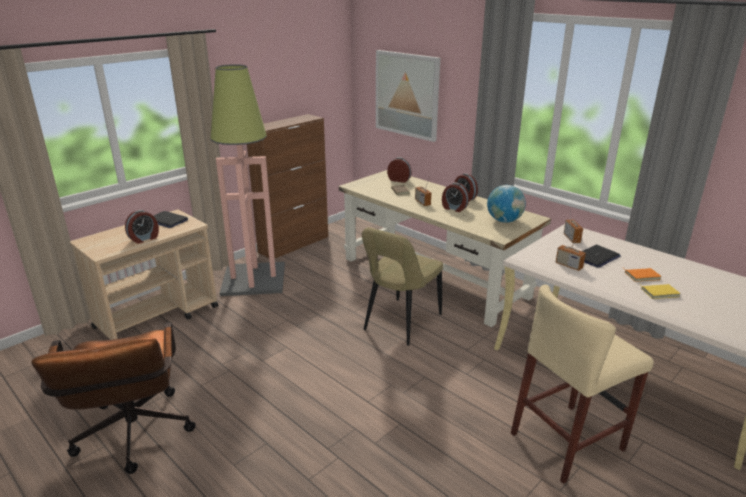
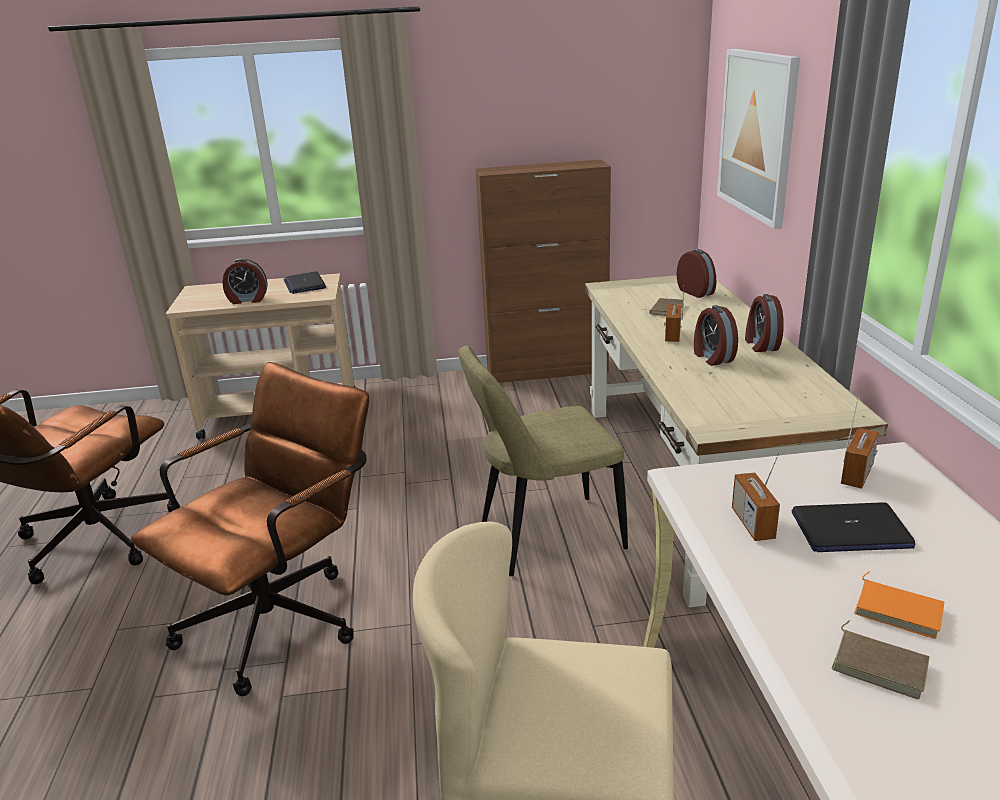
camera: 40 degrees right, 0 degrees up
(254, 279) = (438, 403): floor lamp -> none
(323, 411) = (283, 616): none -> brown office chair
(504, 221) = (773, 402): globe -> none
(659, 292) = (880, 665): yellow book -> brown book

